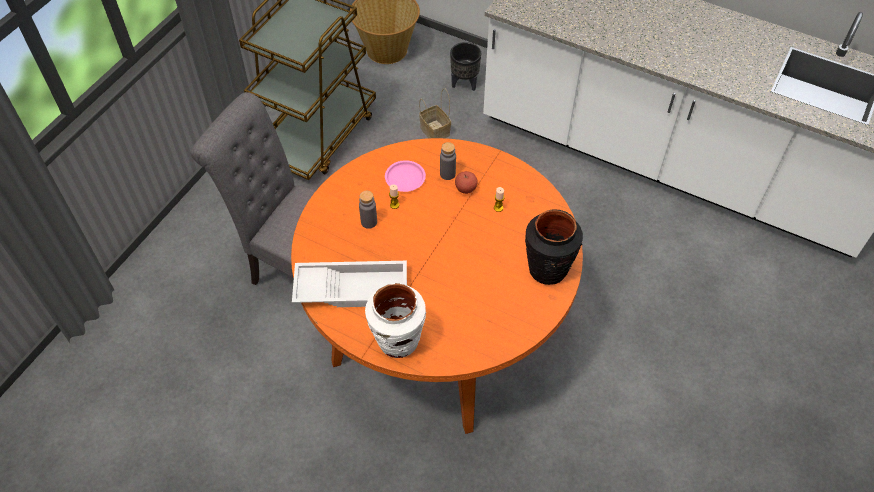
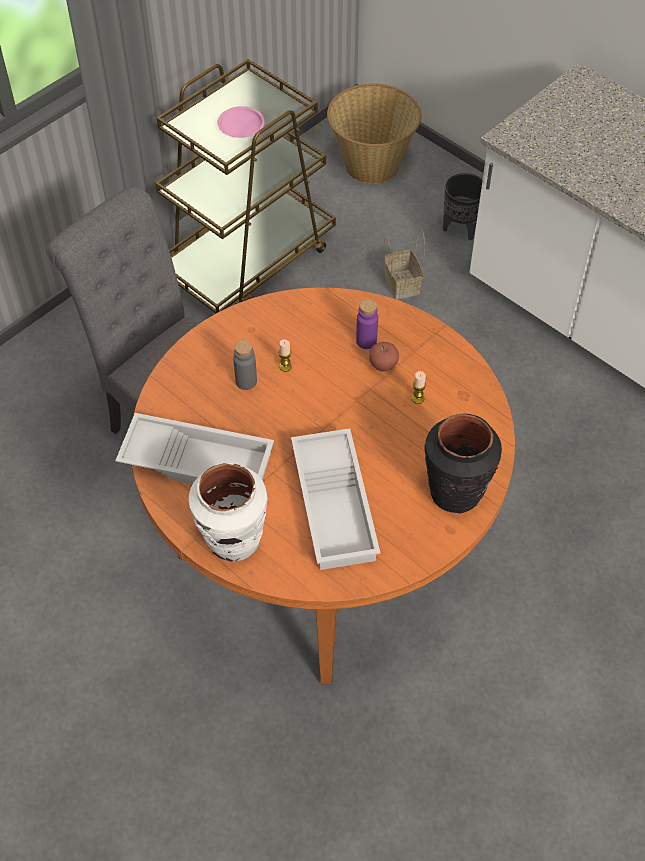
camera: 15 degrees right, 0 degrees up
(405, 178) = (310, 335): pink plate -> pink plate (241, 125)
(447, 174) = (366, 341): grey bottle -> purple bottle
(465, 298) = (336, 505): none -> white tray

